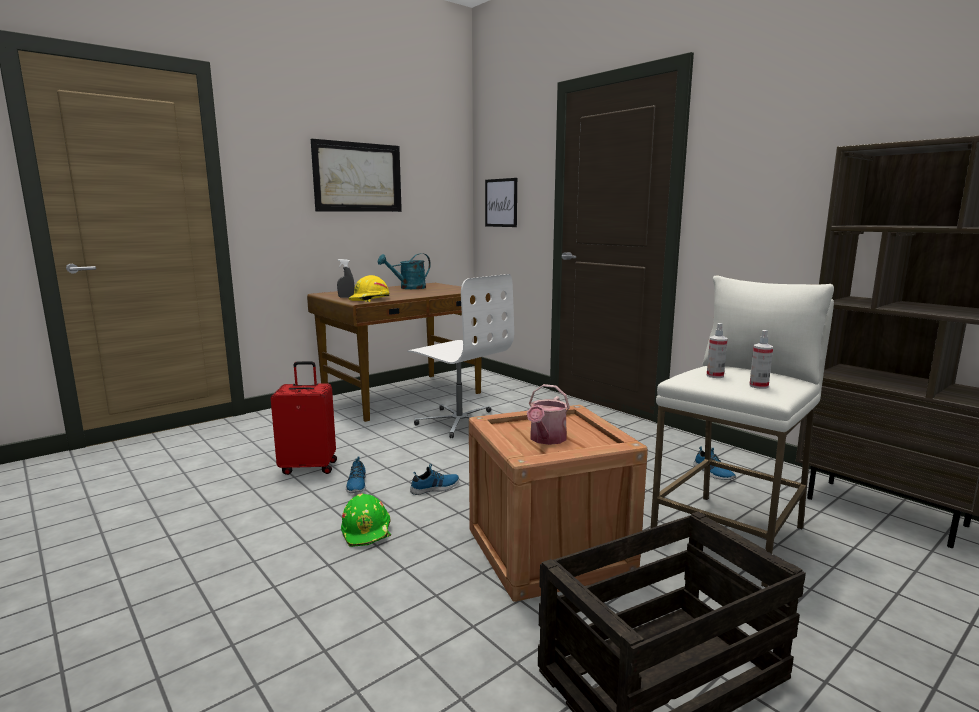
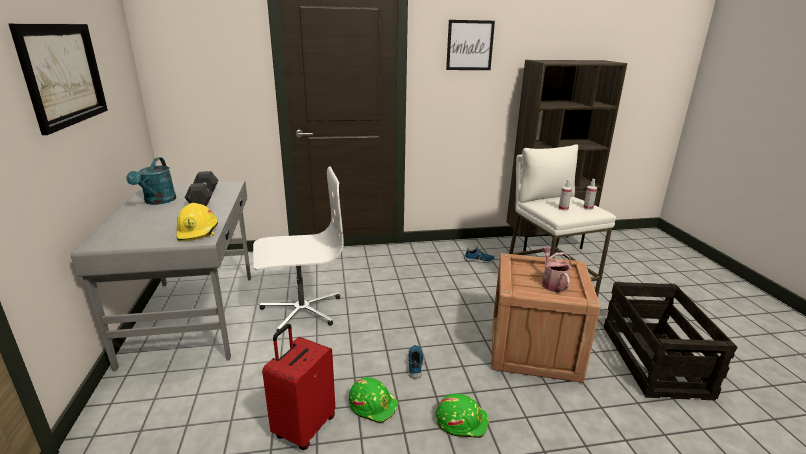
camera: 60 degrees left, 10 degrees up
(346, 297) = (156, 239): grey spray bottle -> none
(356, 485) = (373, 405): shoe -> green hard hat
(404, 396) = (195, 316): brown desk -> grey desk
(432, 291) = (204, 198): none -> grey dumbbell
(501, 203) = (194, 84): picture -> picture (469, 45)
(546, 439) = (552, 283): watering can -> watering can turned 150 degrees counterclockwise

